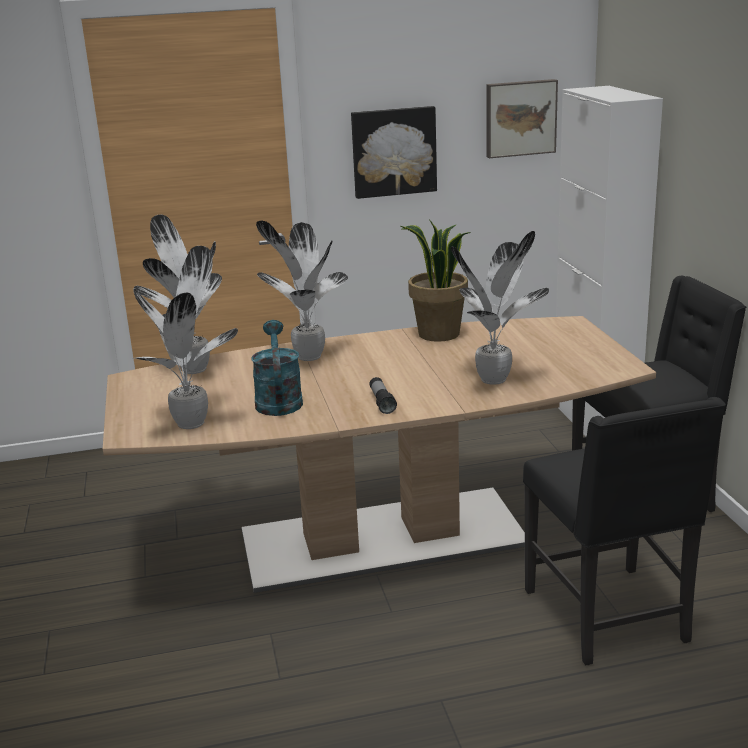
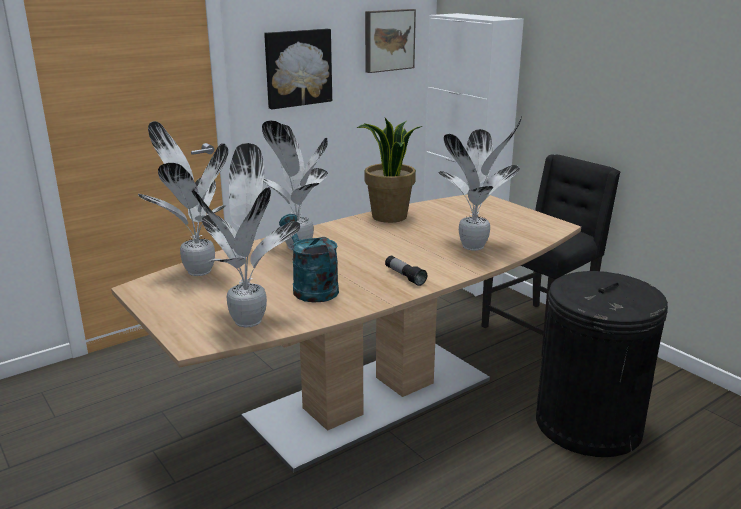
camera: 25 degrees left, 0 degrees up
(609, 617) = (588, 424): black chair -> black trash can

